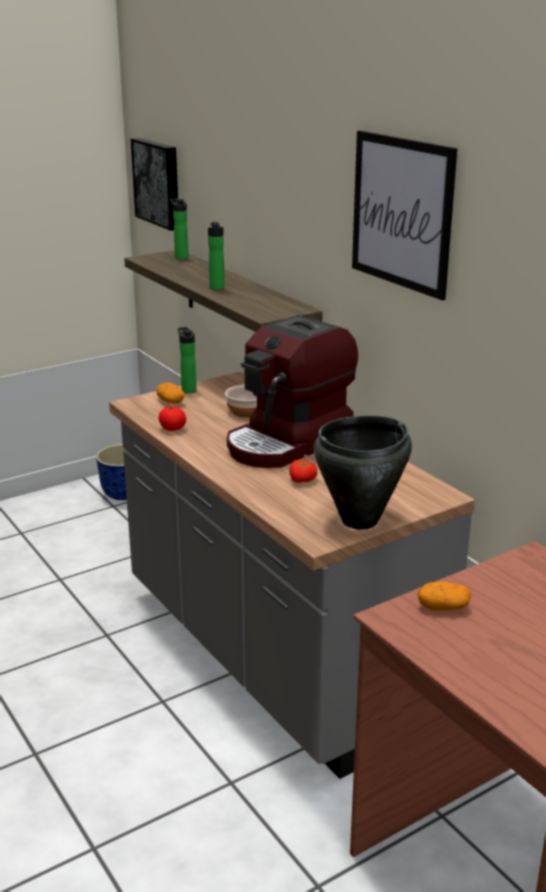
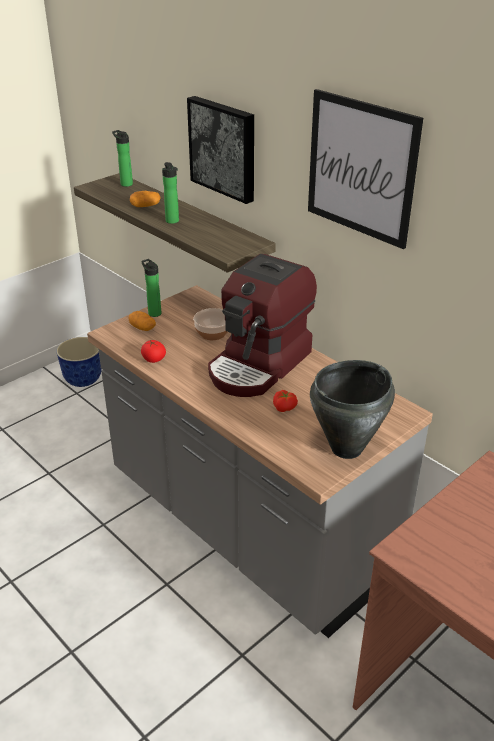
camera: 10 degrees left, 10 degrees up
(159, 183) = (94, 111): picture -> picture (224, 148)
(443, 607) = (440, 533): potato -> potato (145, 206)

